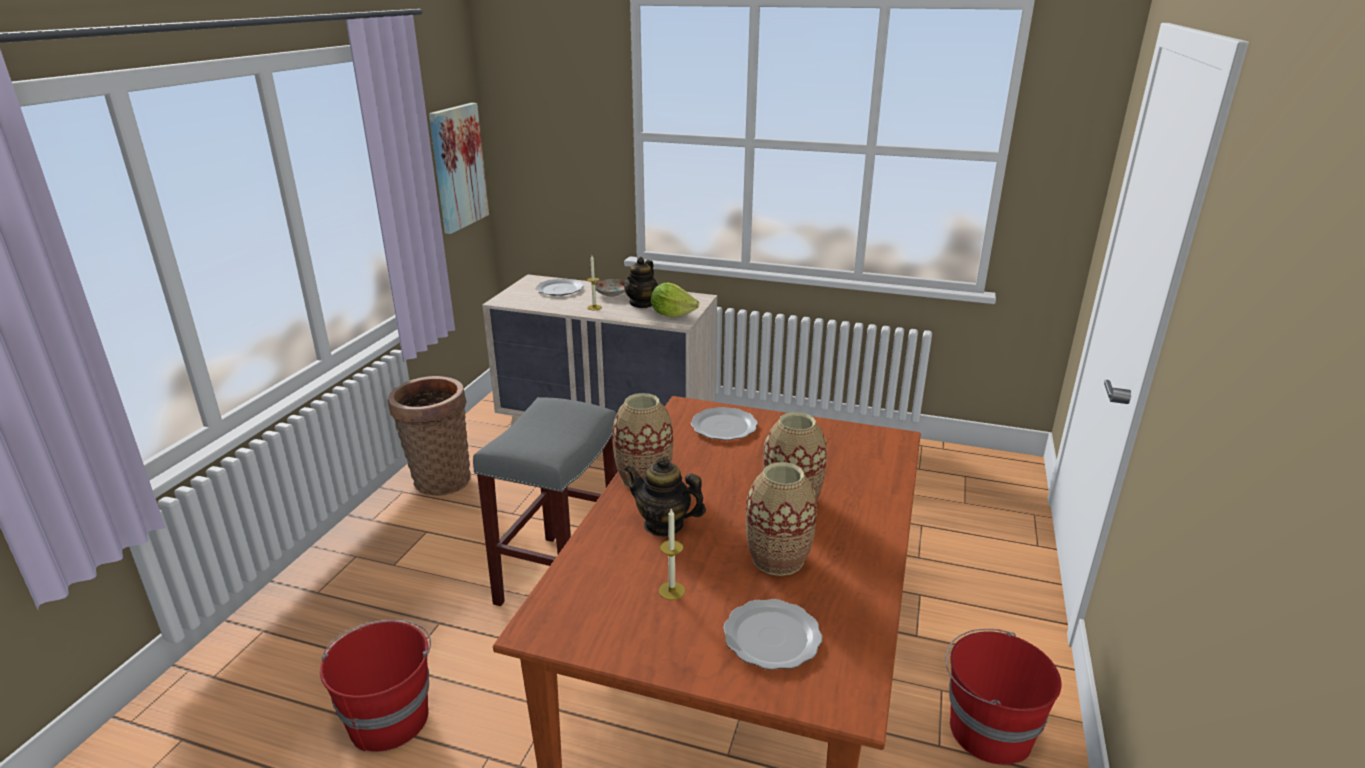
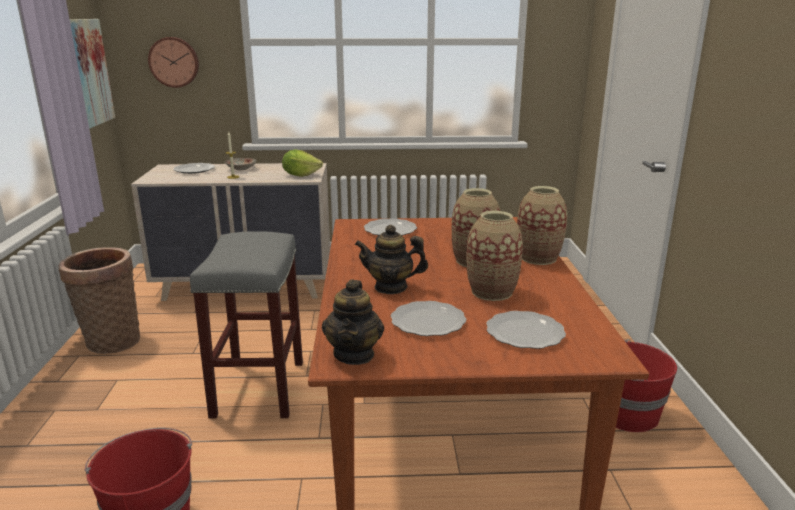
camera: 20 degrees left, 5 degrees down
(556, 155) = (174, 62): none -> wall clock
(642, 304) = (271, 172): teapot -> teapot (354, 354)
(643, 478) = (352, 265): vase -> vase (538, 258)
(671, 591) = (429, 321): candle -> plate

